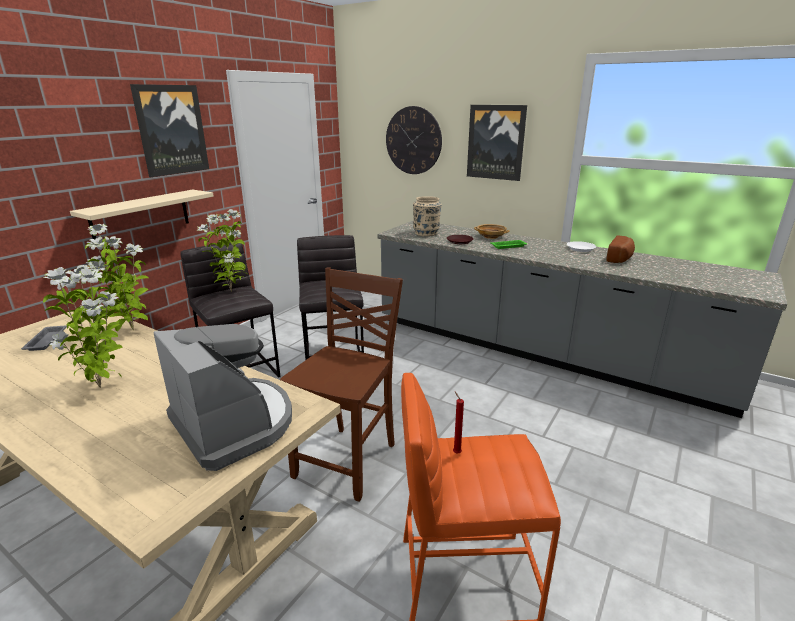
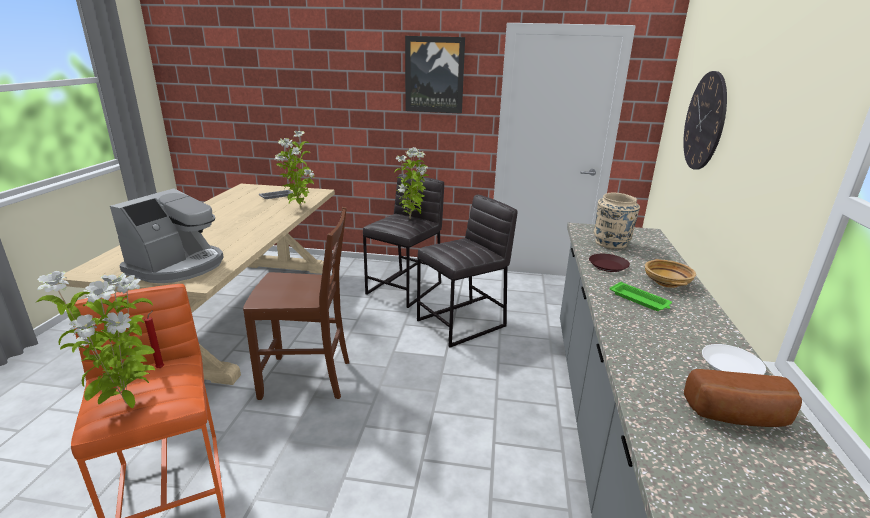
camera: 65 degrees right, 0 degrees up
(103, 387) = (222, 223): potted plant -> potted plant (127, 404)
(141, 216) = (393, 139): beige shelf -> none
(496, 142) = (765, 141): picture -> none

